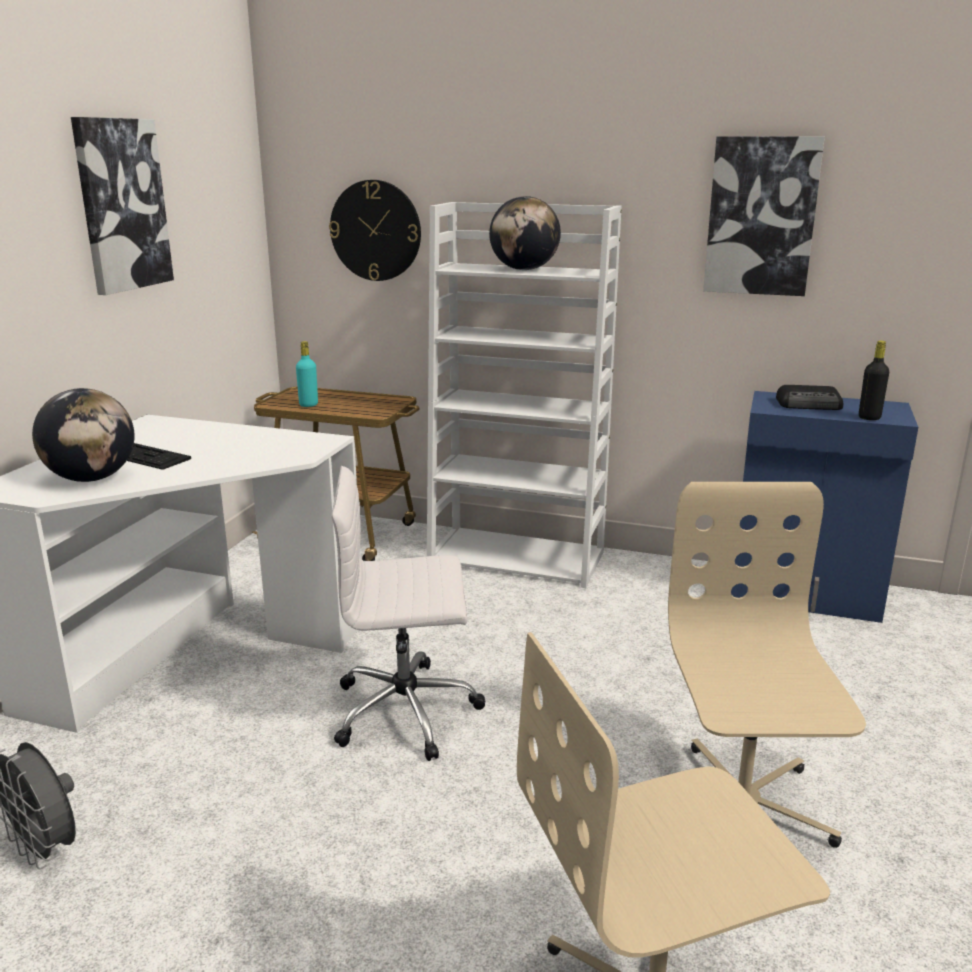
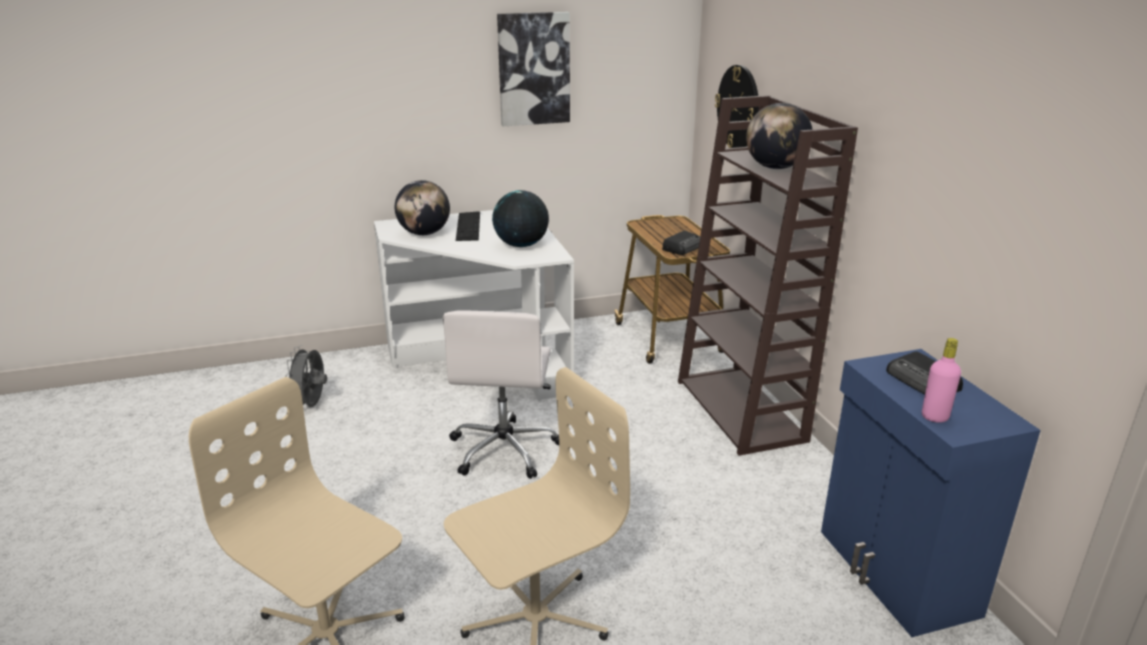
camera: 55 degrees right, 5 degrees up
(259, 445) = (521, 245): none -> globe
(308, 405) = (657, 231): turquoise bottle -> none
(371, 407) = (683, 247): none -> radio
(408, 711) = (505, 449): white office chair -> white office chair turned 135 degrees counterclockwise
(518, 557) = (742, 411): white bookcase -> brown bookcase
(761, 216) = (959, 169): picture -> none
(869, 417) = (934, 417): black bottle -> pink bottle

